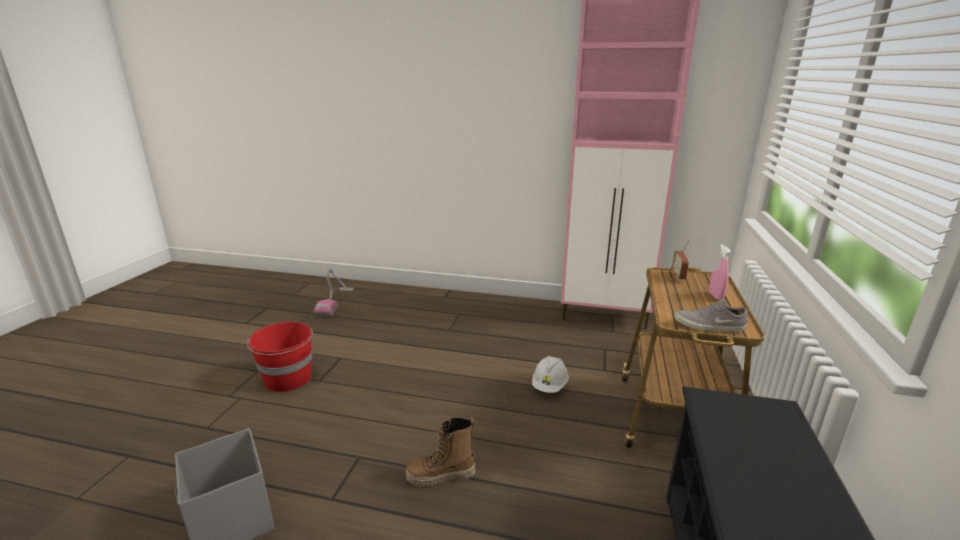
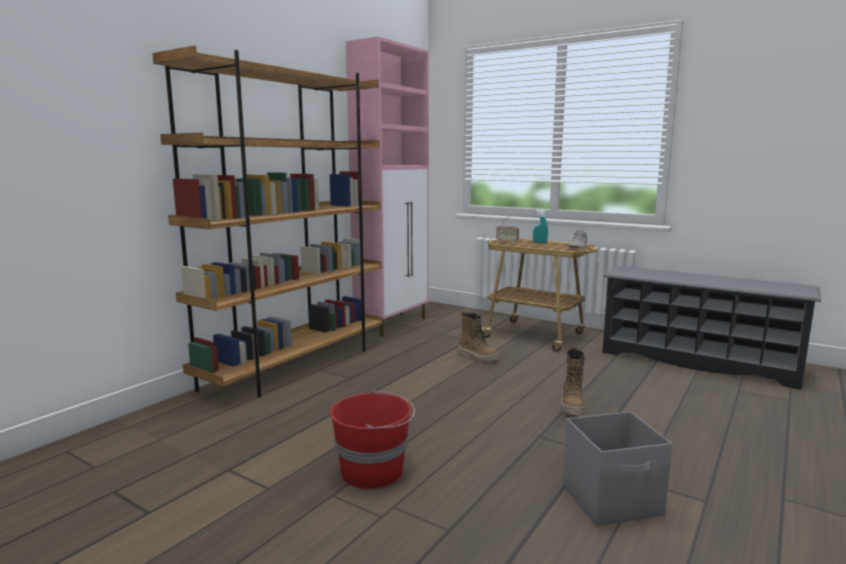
camera: 70 degrees left, 10 degrees down
(336, 302) = (184, 432): vacuum cleaner -> none
(461, 303) = (296, 365): none -> brown bookcase
(549, 386) = (478, 357): white hard hat -> boot
(715, 296) = (540, 242): pink spray bottle -> turquoise spray bottle

